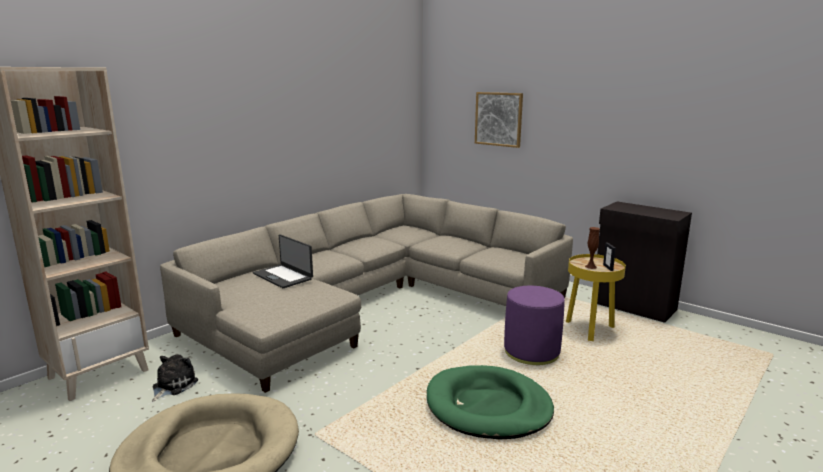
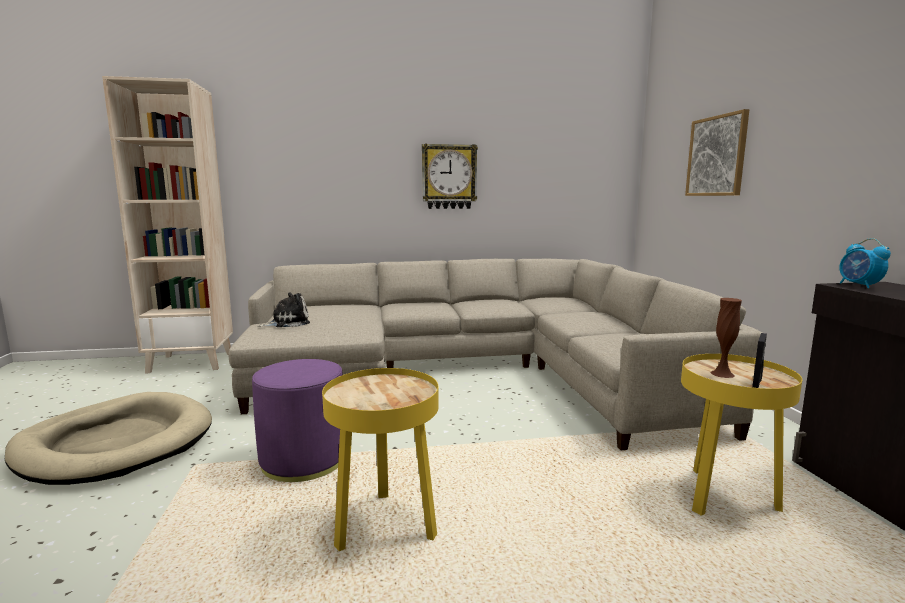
camera: 40 degrees right, 5 degrees down
(172, 386) = (205, 385): plush toy -> plush toy (288, 322)
(283, 276) = (350, 310): laptop -> none
(303, 137) = (449, 177): none -> wall clock
(488, 407) = (385, 527): green dog bed -> yellow side table
(531, 352) = (566, 489): purple ottoman -> purple ottoman (304, 461)
(616, 207) = (859, 286): none -> alarm clock

